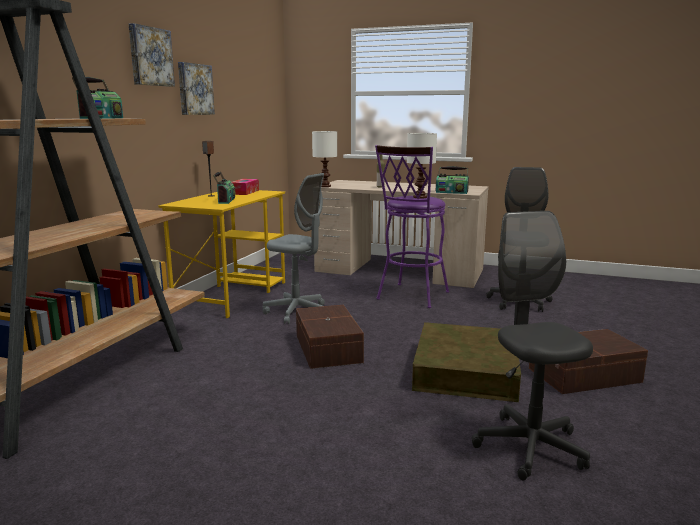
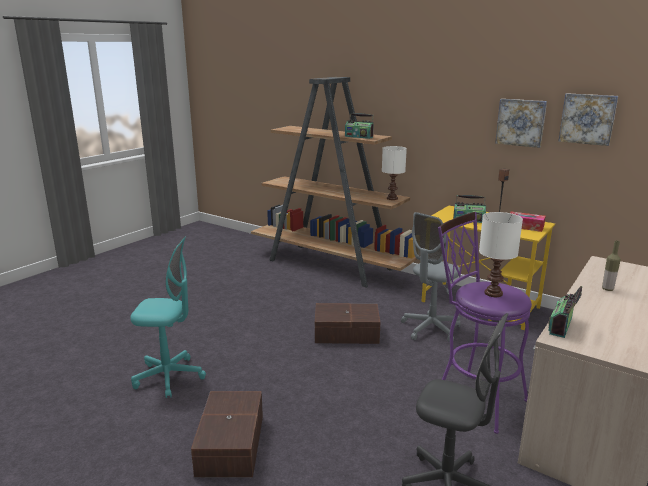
camera: 105 degrees right, 5 degrees up
(150, 56) = (467, 95): picture -> picture (587, 119)
(325, 186) = (601, 261): white table lamp -> white table lamp (392, 198)
(466, 371) = (277, 383): brown storage box -> none
(529, 447) = (169, 377): grey office chair -> turquoise office chair

